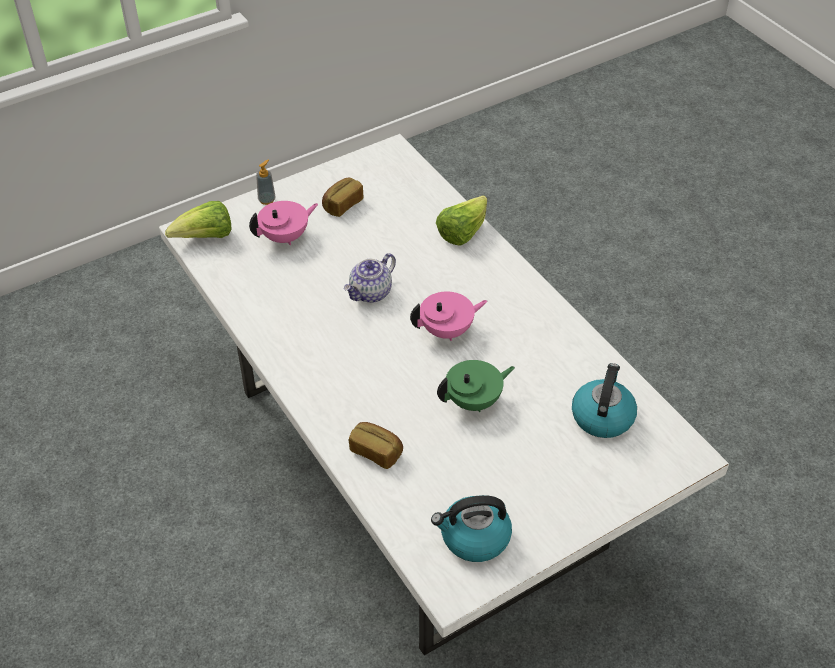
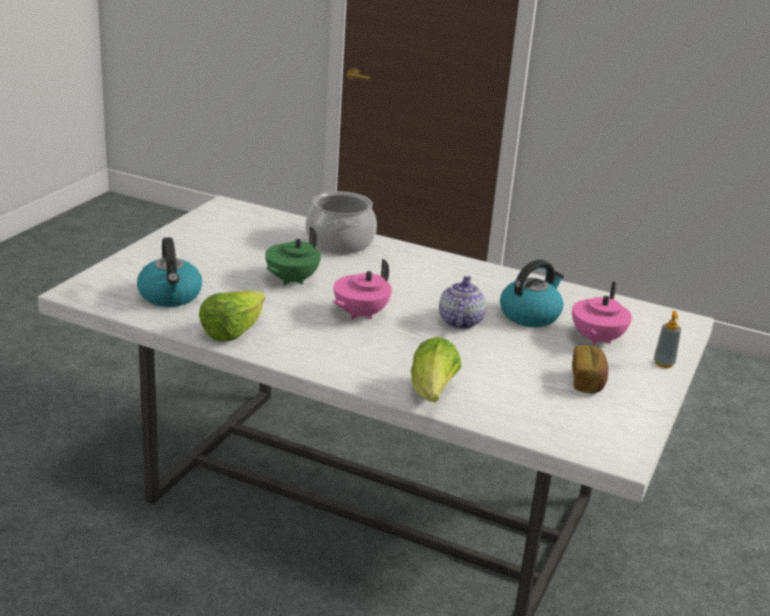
camera: 145 degrees right, 20 degrees down
(205, 237) = (661, 320): lettuce -> lettuce (232, 332)
(376, 451) = (339, 242): bread -> cooking pot
(474, 538) = (229, 224): kettle -> kettle (530, 315)

